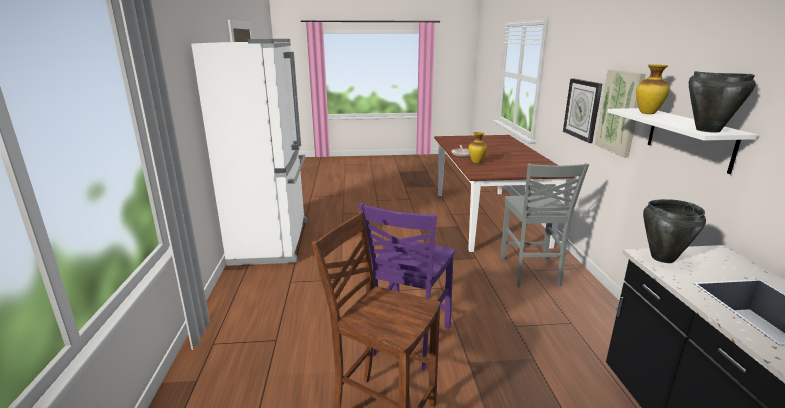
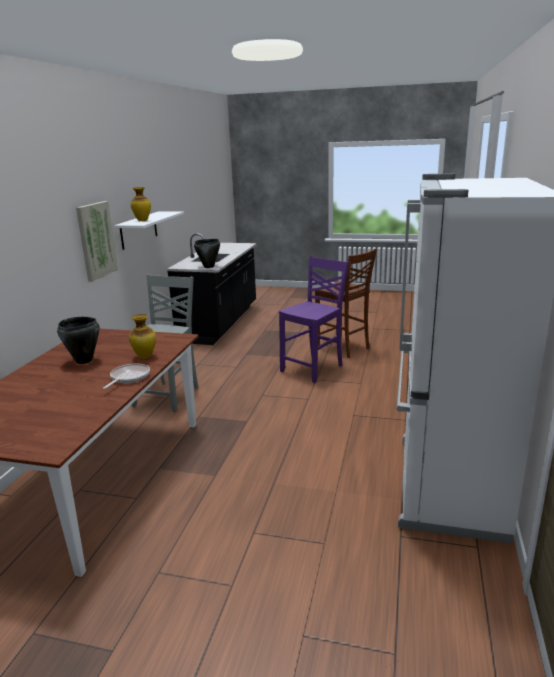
camera: 160 degrees left, 0 degrees up
(582, 109) = (57, 263): wall clock -> none
(707, 130) = (169, 212): black cooking pot -> black cooking pot (84, 361)

